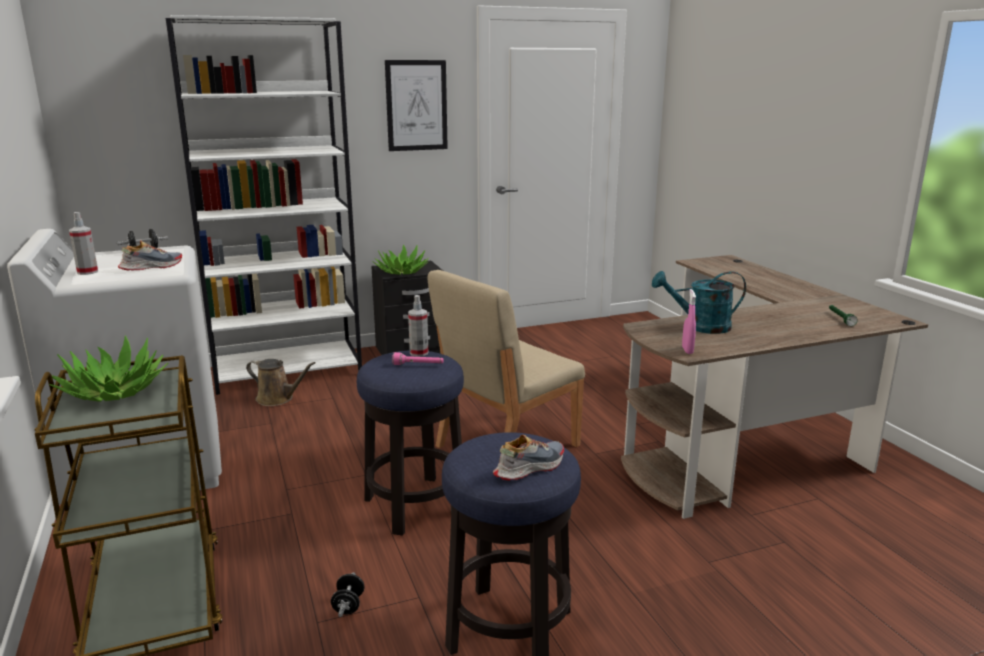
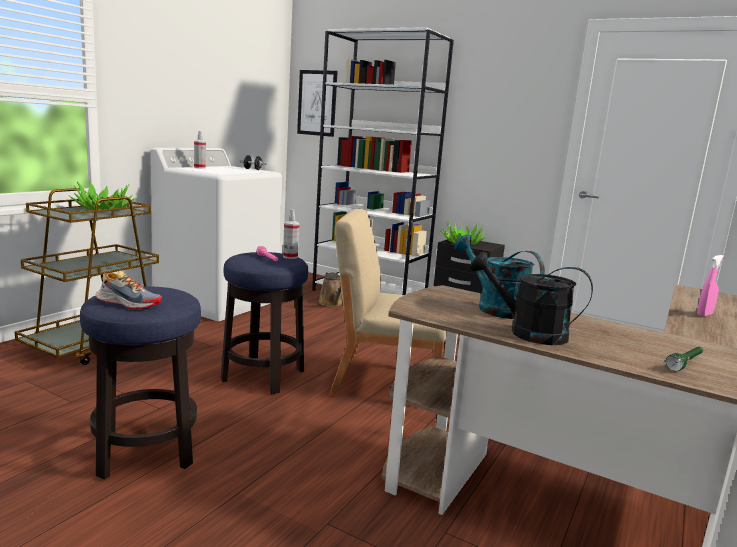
camera: 50 degrees right, 5 degrees down
(151, 267) = (225, 171): shoe -> none
(348, 605) = (132, 390): black dumbbell -> none
(416, 105) = (515, 108): picture -> picture (317, 103)
(687, 350) = (418, 309): pink spray bottle -> pink spray bottle (704, 314)
(763, 336) = (527, 332): none -> black watering can

